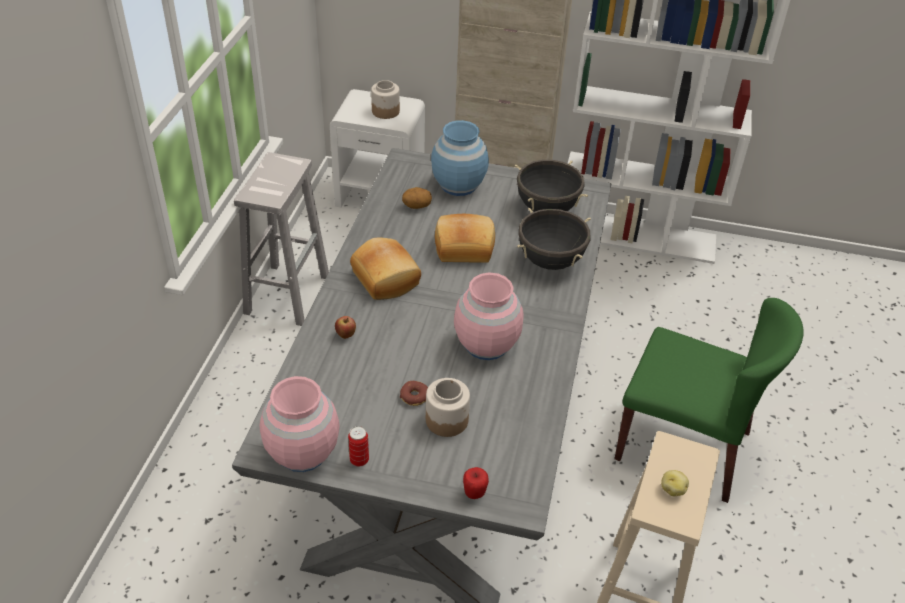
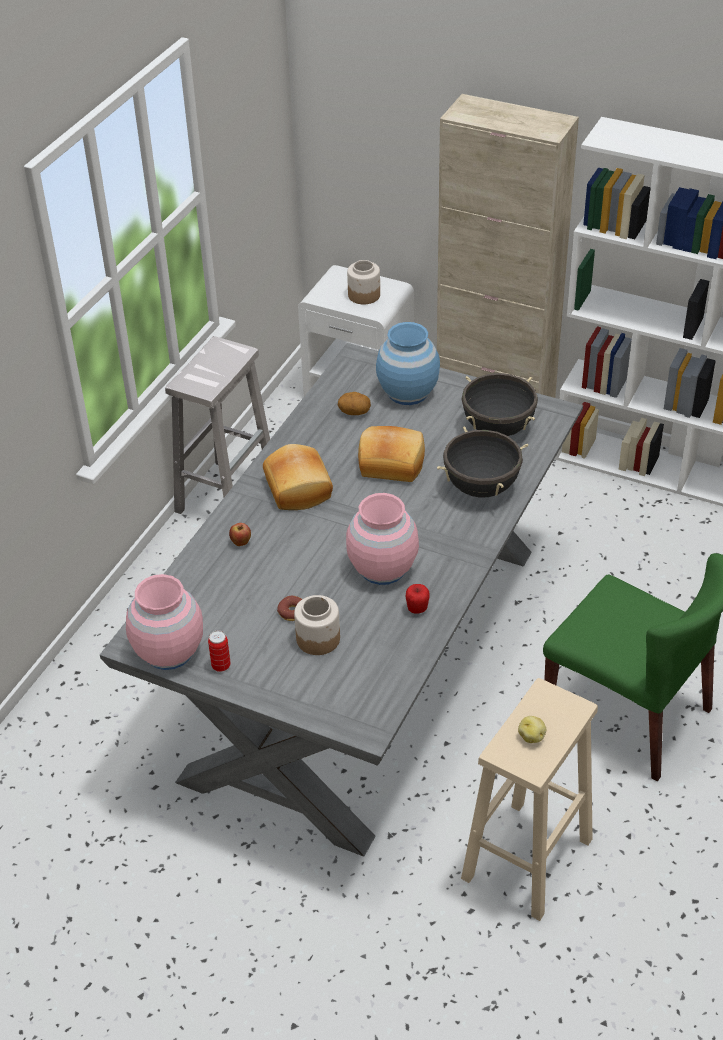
camera: 15 degrees right, 0 degrees up
(474, 493) = (324, 711): apple -> apple (417, 609)

